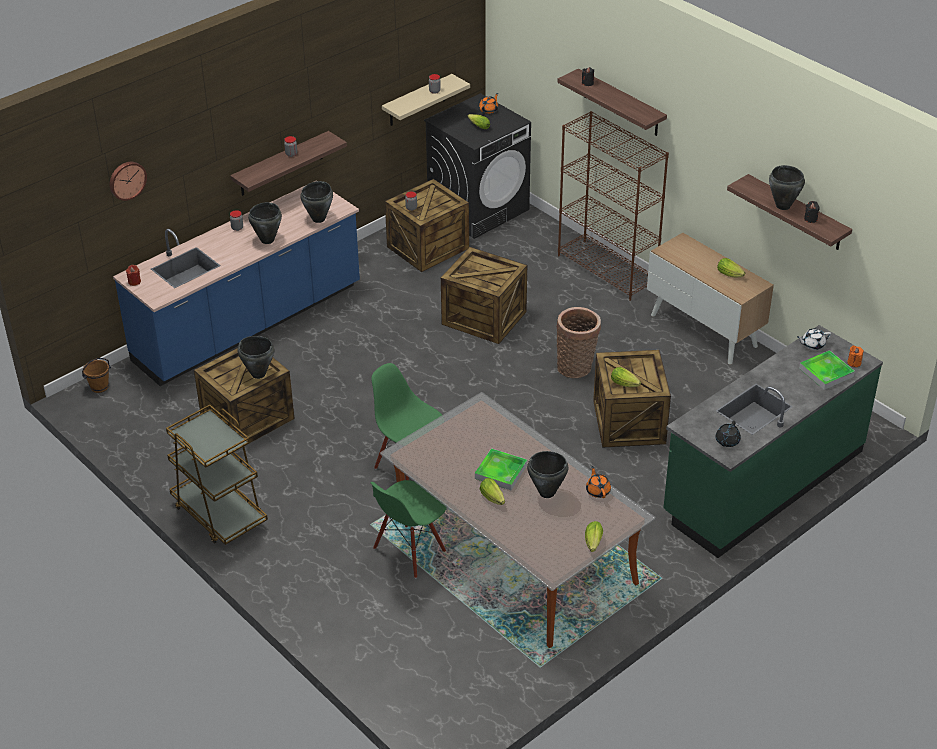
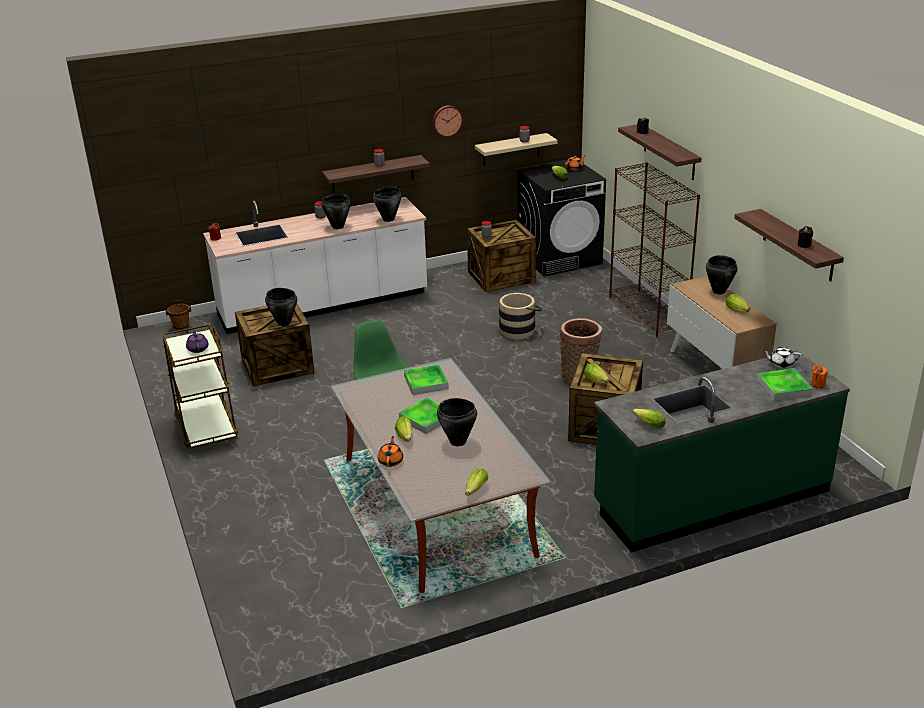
camera: 20 degrees right, 10 degrees down
(127, 180) = (221, 150): wall clock -> wall clock (447, 120)
(215, 438) = (198, 348): none -> purple teapot
(249, 325) = (323, 305): blue counter -> white counter
(409, 551) = (344, 487): green chair -> none
(475, 428) = (426, 382): none -> tray
(485, 317) = (519, 330): crate -> beige bucket
(598, 491) = (507, 449): orange teapot -> orange teapot (391, 461)
(727, 441) = (647, 424): black teapot -> lettuce
(783, 206) = (781, 233): black cooking pot -> black cooking pot (718, 291)

